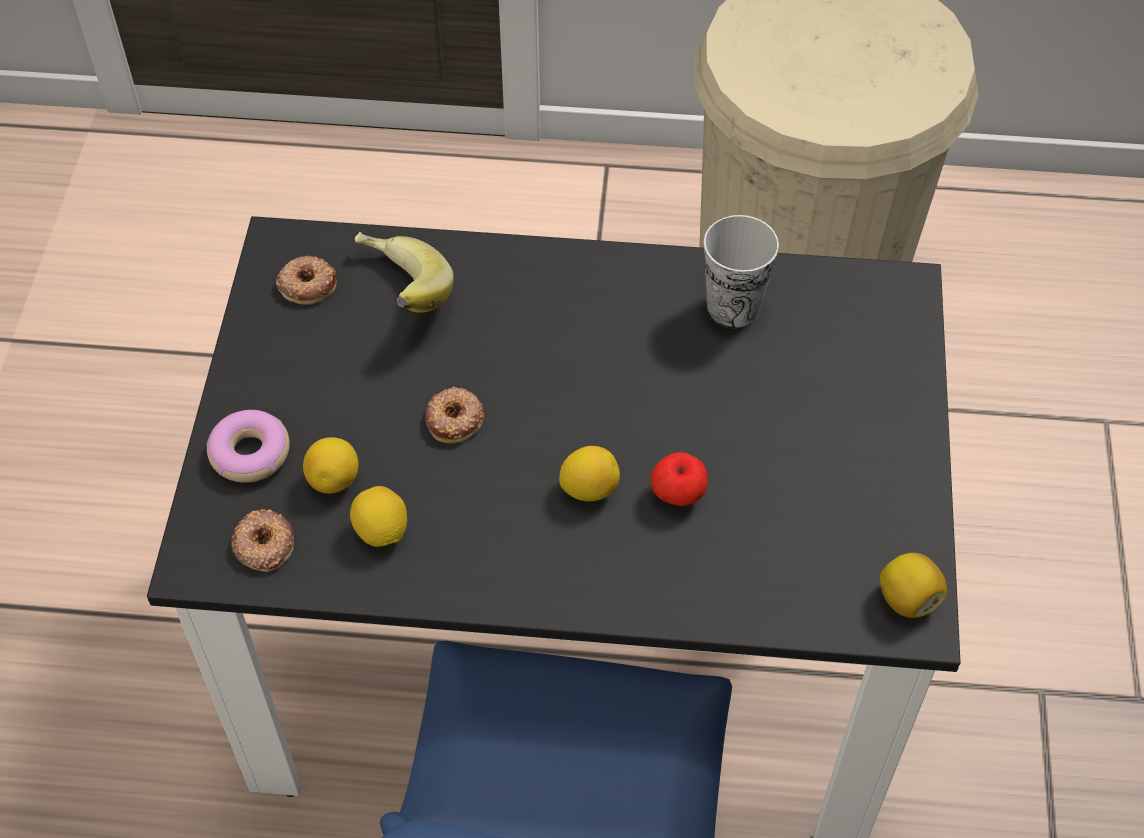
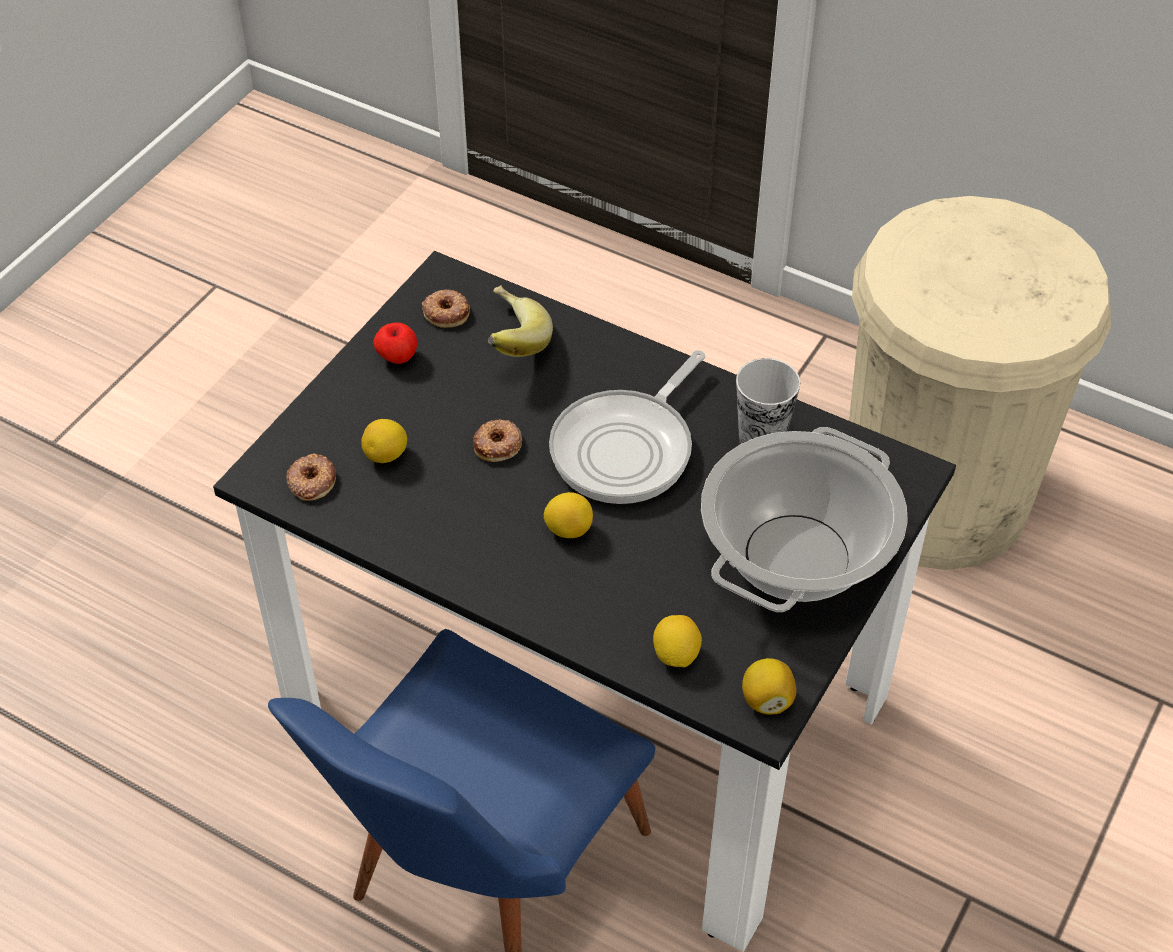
camera: 25 degrees right, 5 degrees down
(250, 453) = (337, 416): donut -> none
(381, 531) = (399, 503): lemon -> lemon (676, 655)
(598, 370) = (627, 448): none -> frying pan
(678, 494) = (633, 558): apple -> apple (397, 357)
(845, 428) = (796, 558): none -> cooking pot

